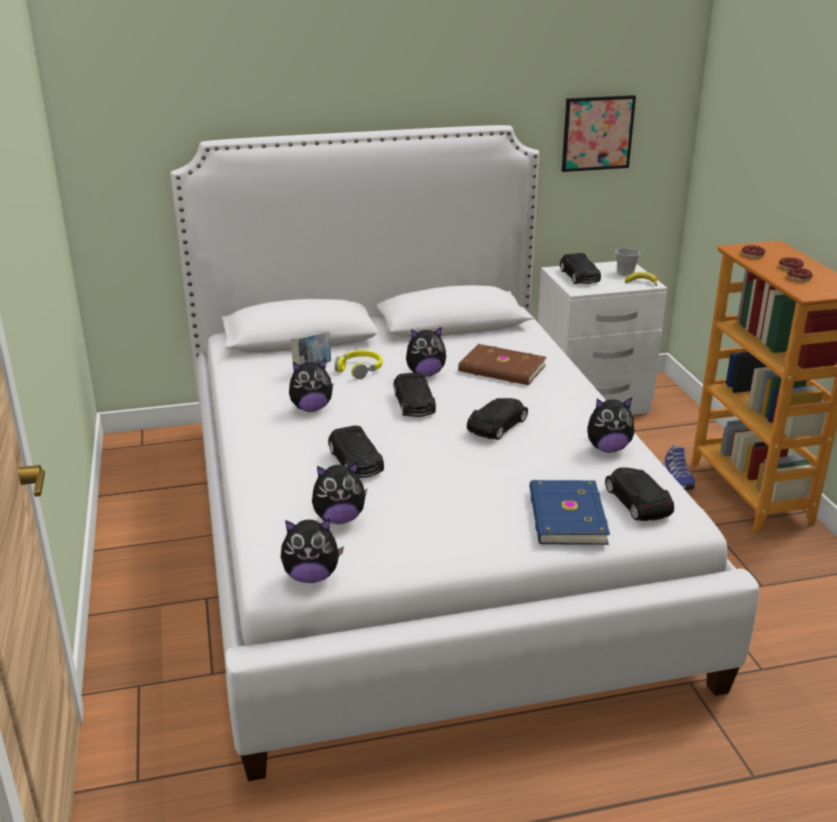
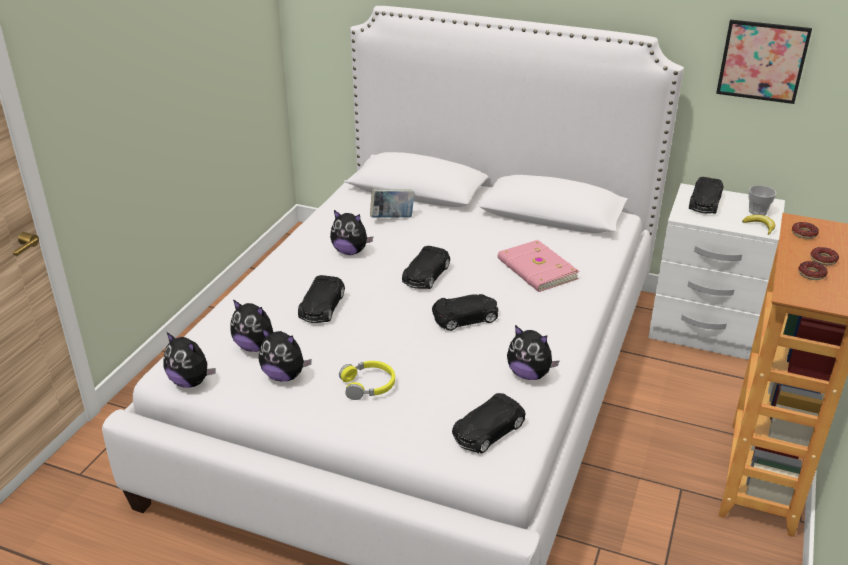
camera: 35 degrees right, 5 degrees up
(360, 369) = (425, 231): yellow headphones -> yellow headphones (368, 385)
(425, 373) = (470, 252): plush toy -> plush toy (284, 376)
(502, 369) = (536, 270): brown book -> pink book
(565, 517) = (412, 417): blue book -> none
(637, 501) = (487, 431): black toy car -> black toy car turned 150 degrees counterclockwise
(676, 478) = (701, 432): shoe -> none

